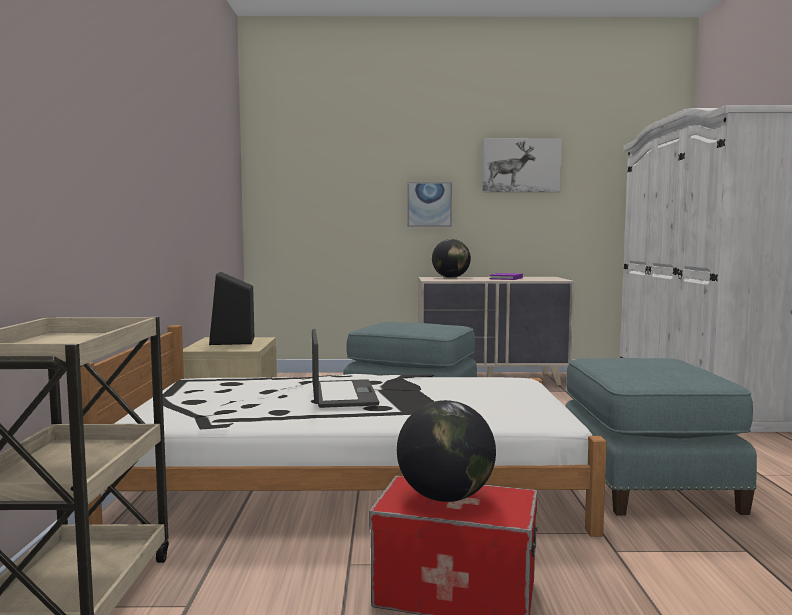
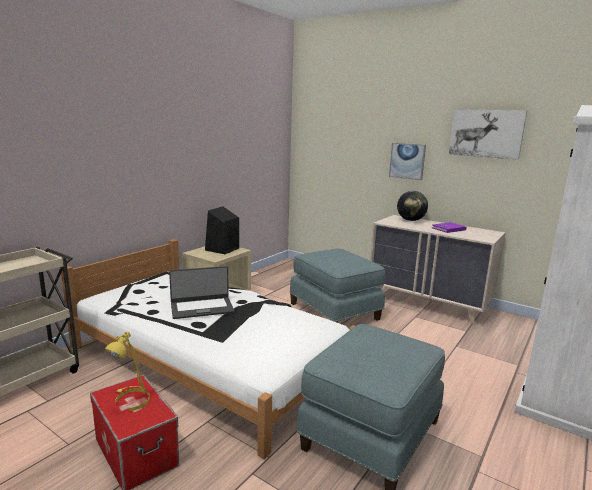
camera: 35 degrees right, 10 degrees up
(342, 394) = (202, 308): laptop -> laptop turned 45 degrees clockwise
(445, 497) = (130, 400): globe -> yellow table lamp

